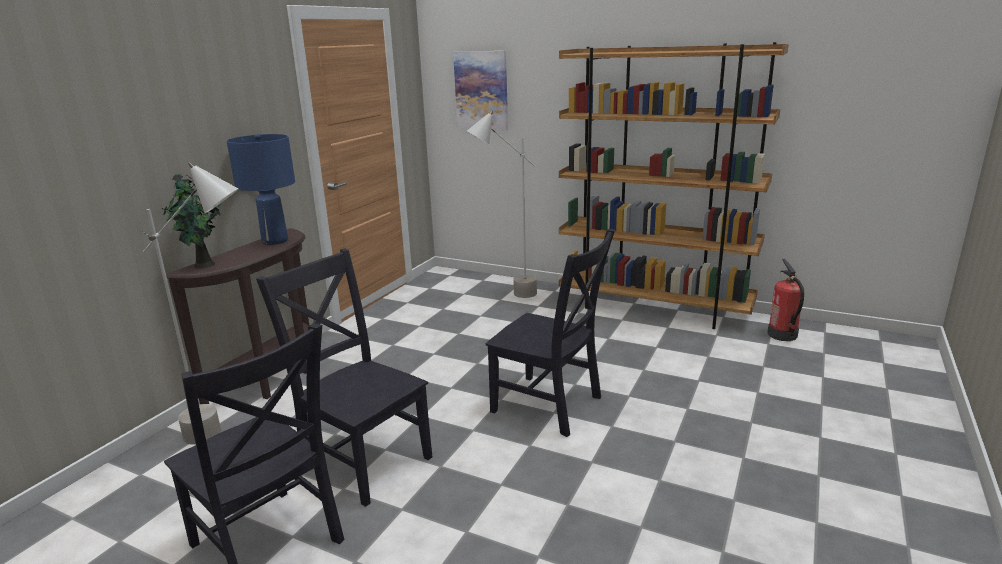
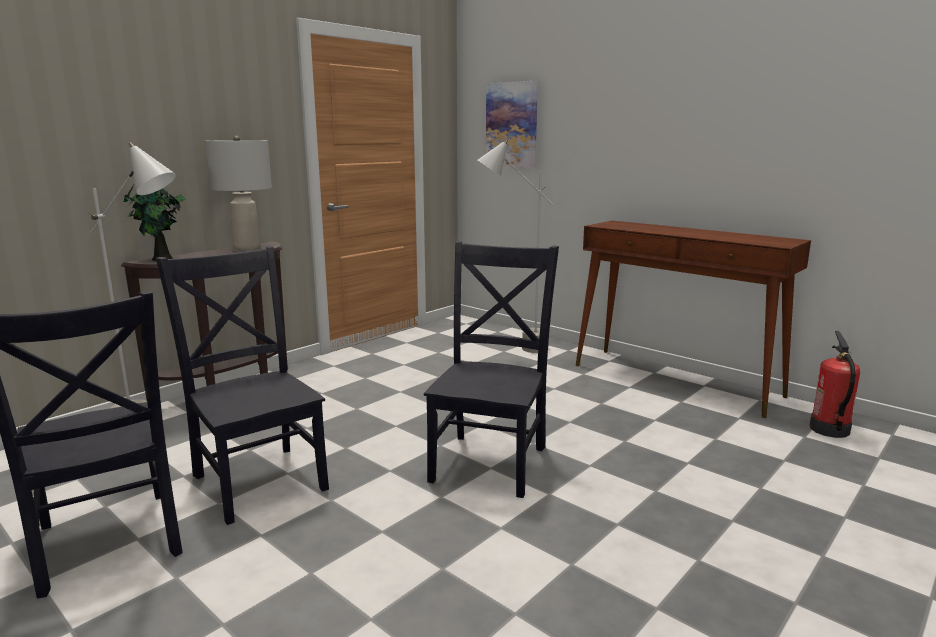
camera: 15 degrees right, 5 degrees down
(275, 241) = (247, 248): blue table lamp -> grey table lamp
(550, 406) = (491, 461): black chair -> black chair turned 120 degrees counterclockwise
(654, 308) = (675, 380): brown bookcase -> brown console table

